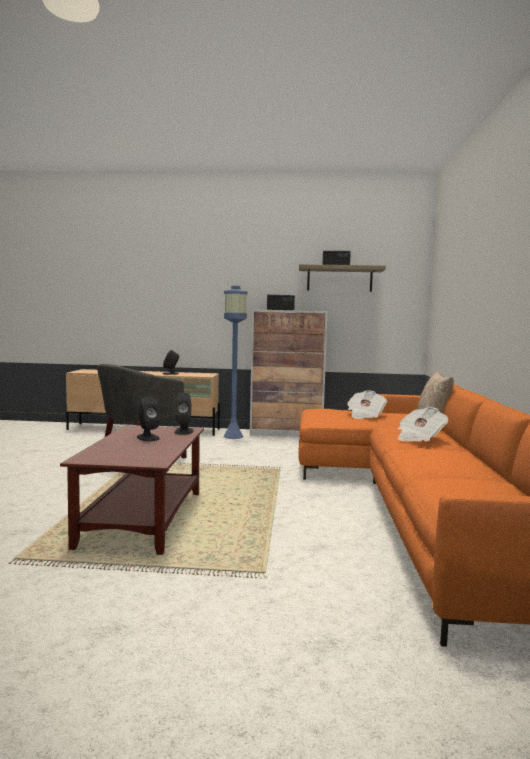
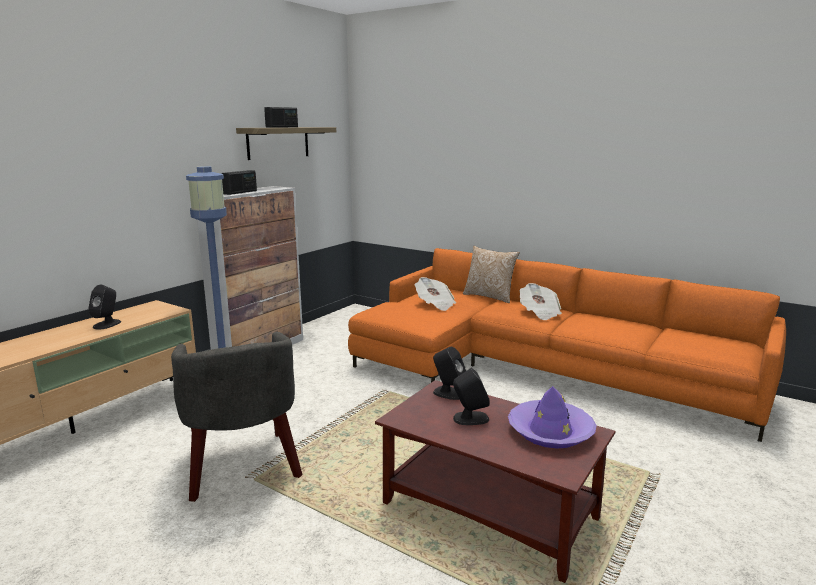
camera: 60 degrees left, 10 degrees up
(146, 453) = (550, 431): none -> purple hat

